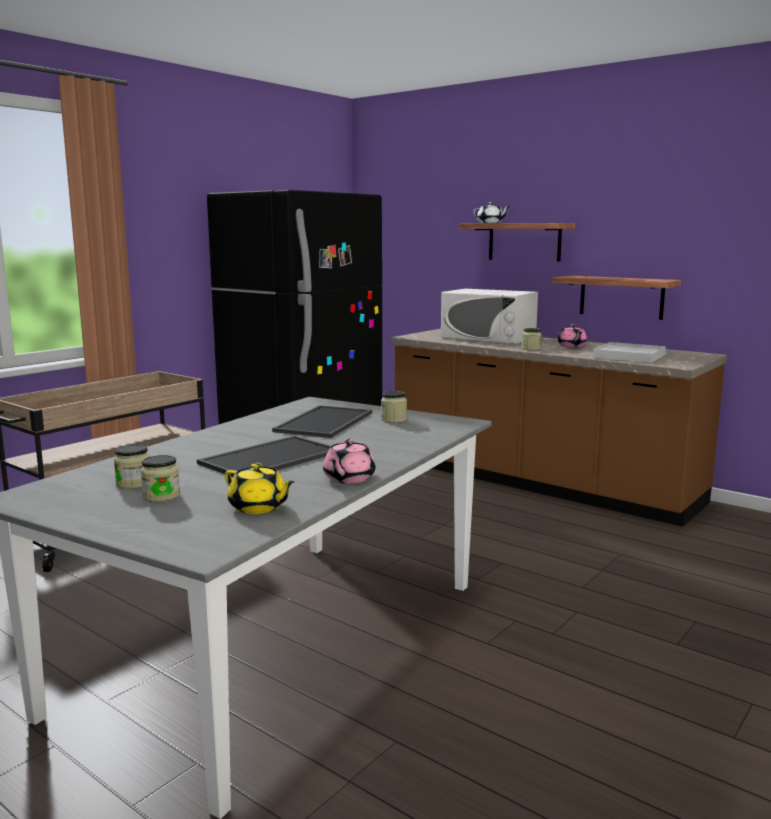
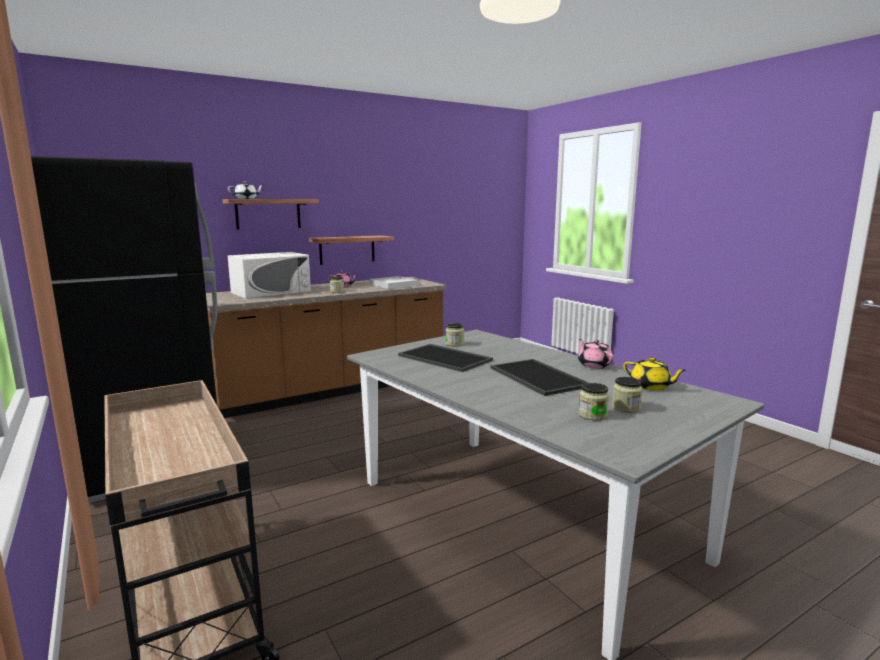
camera: 70 degrees left, 0 degrees up
(259, 507) = (651, 386): yellow teapot -> yellow teapot turned 75 degrees clockwise
(348, 479) = (594, 365): pink teapot -> pink teapot turned 150 degrees counterclockwise

